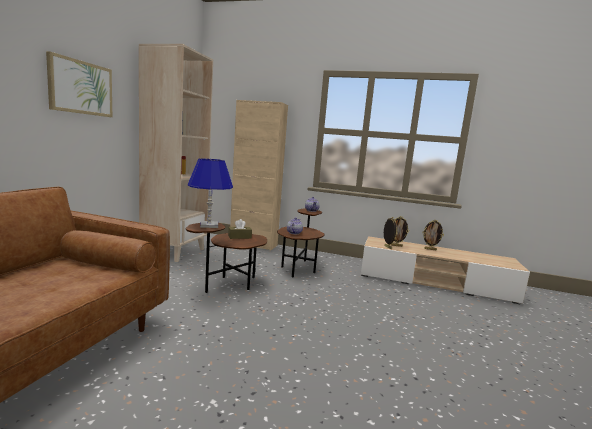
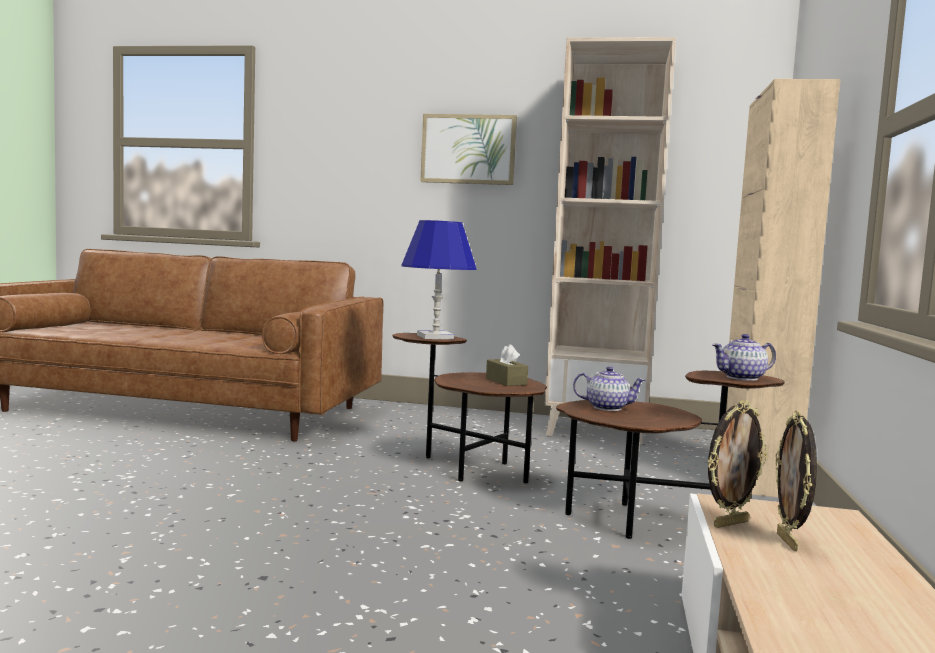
camera: 85 degrees right, 5 degrees down
(430, 249) = (867, 614): picture frame -> none

